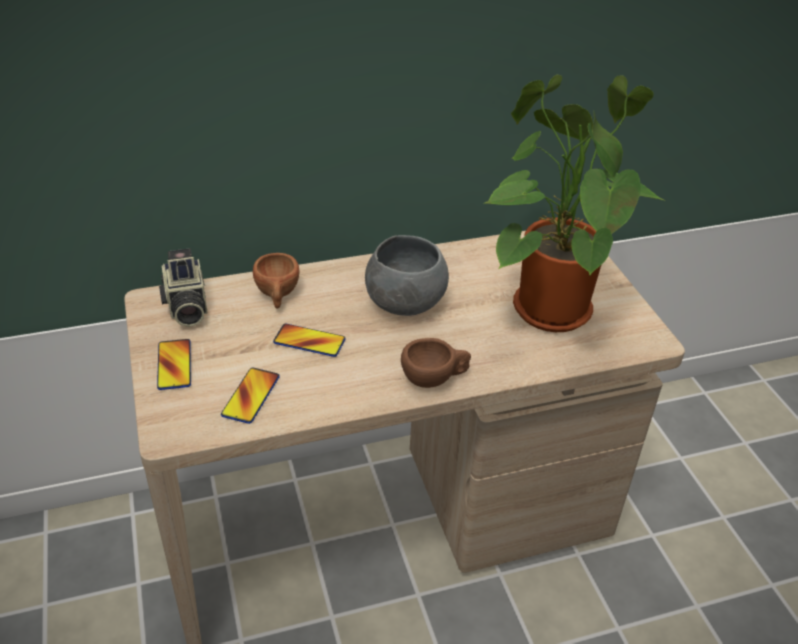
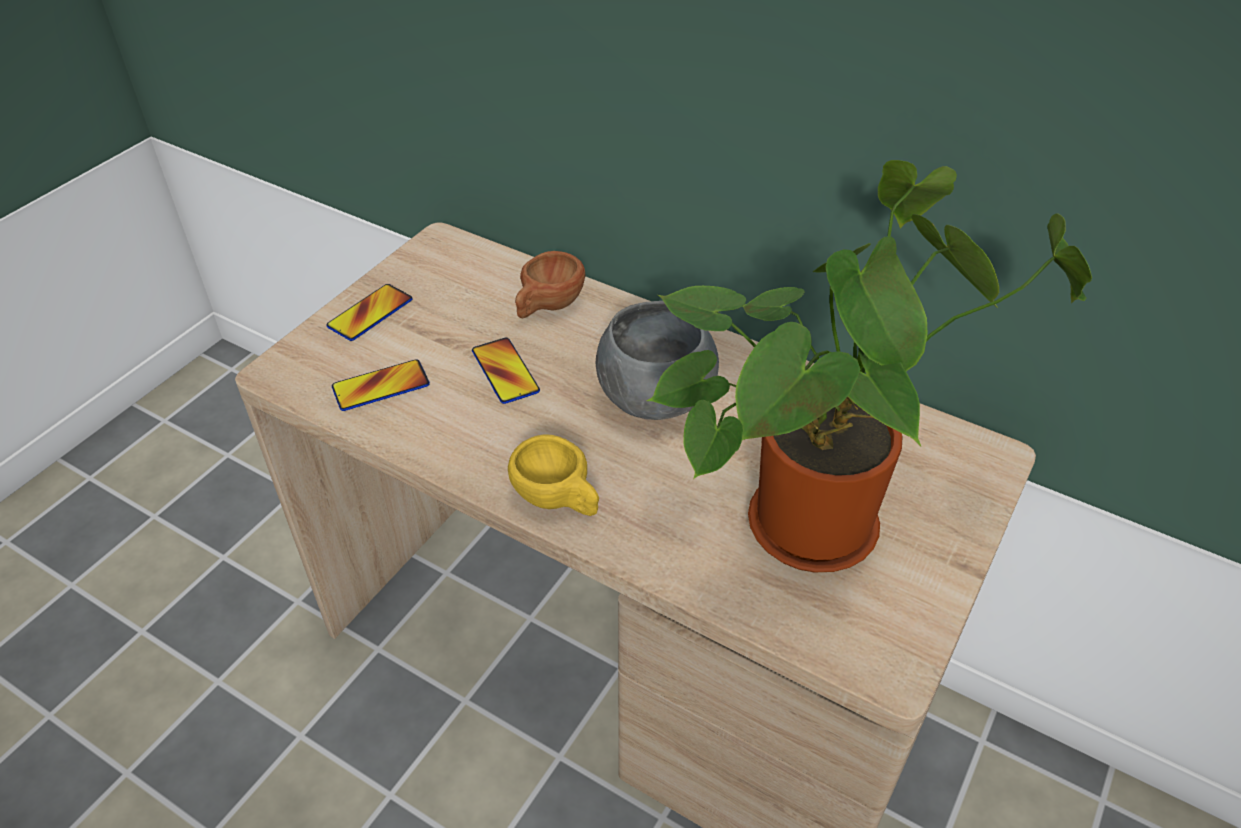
camera: 50 degrees right, 5 degrees up
(186, 307) = (456, 266): camera -> none
(435, 378) = (558, 499): brown cup -> yellow cup

